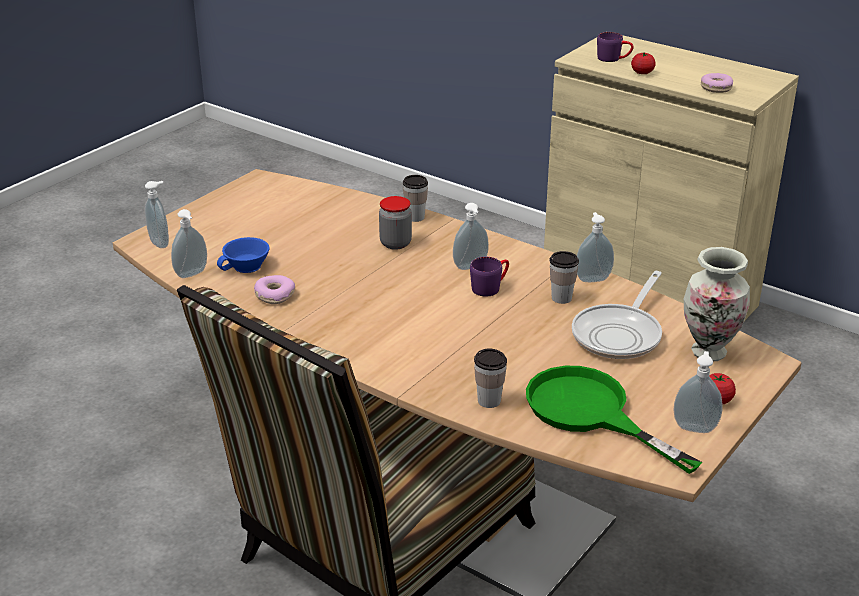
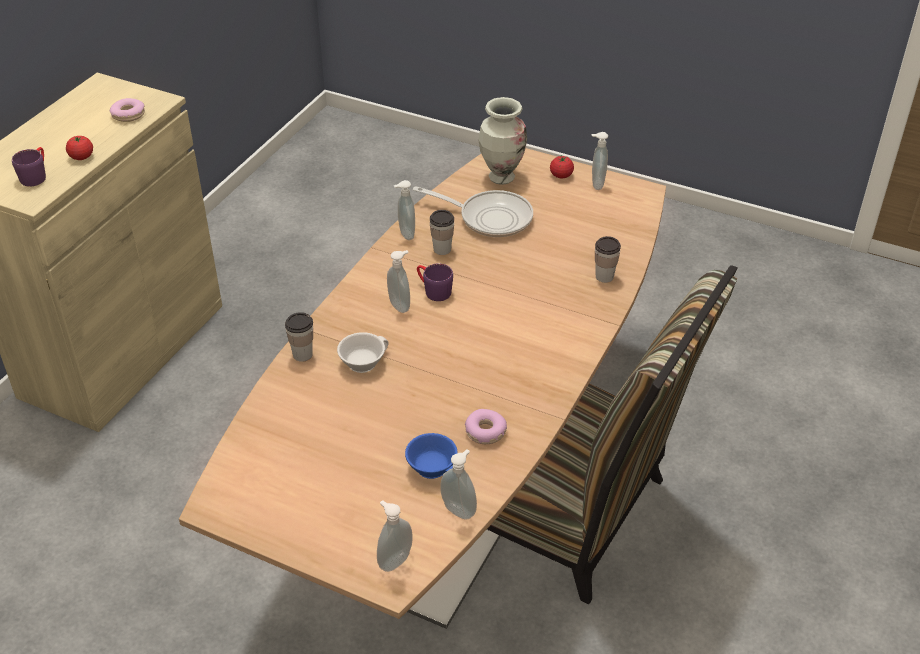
camera: 100 degrees left, 10 degrees up
(395, 243) = (362, 361): jar -> white cup
(590, 413) = (599, 228): green frying pan -> none

